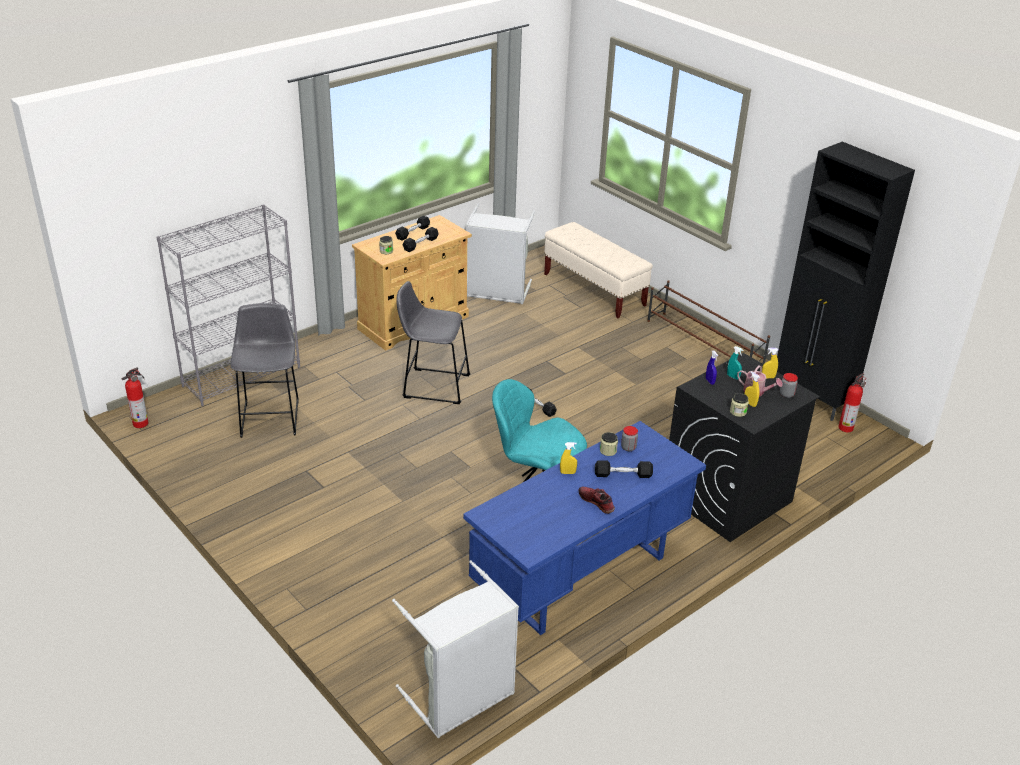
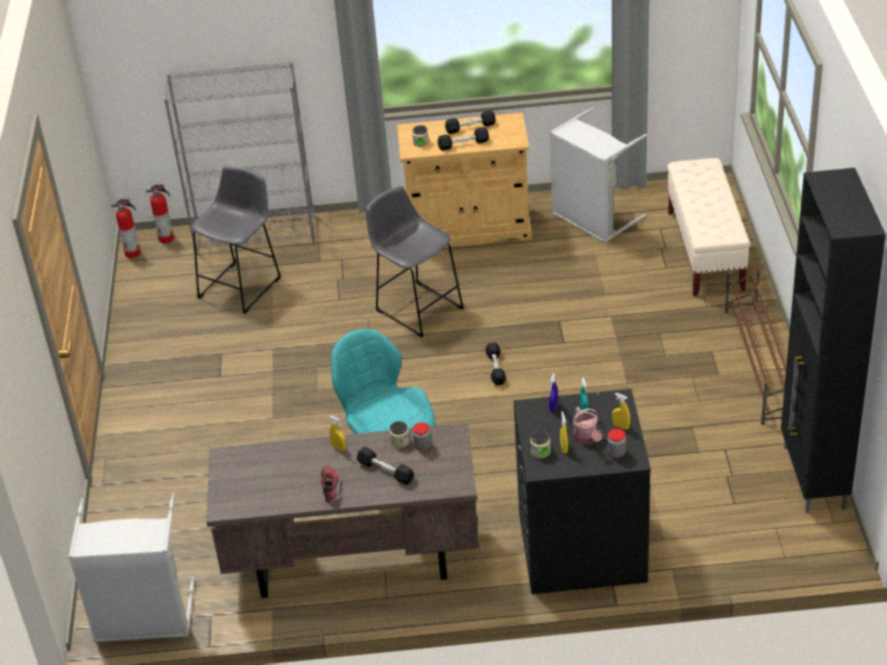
camera: 40 degrees right, 5 degrees up
(580, 577) = (351, 561): blue desk -> brown desk
(846, 427) = (814, 527): fire extinguisher -> fire extinguisher (167, 238)

